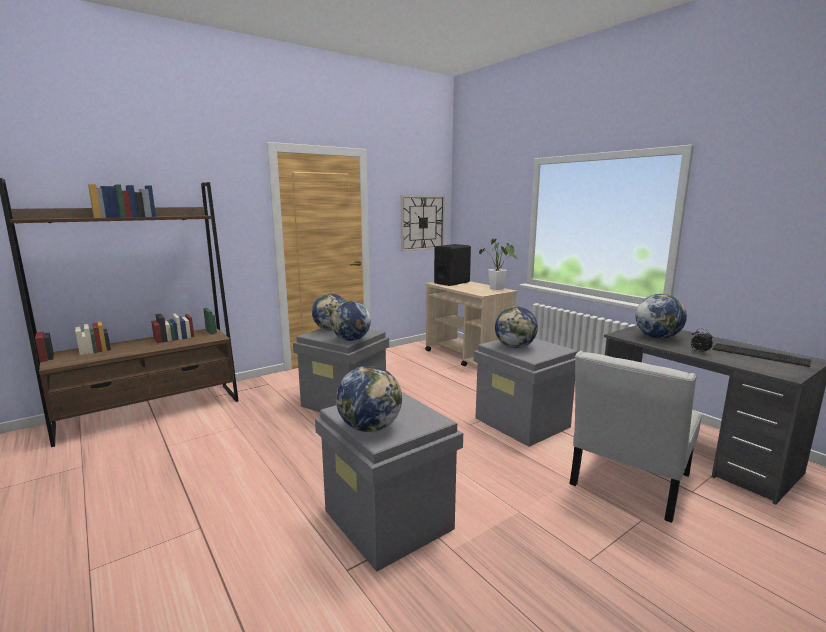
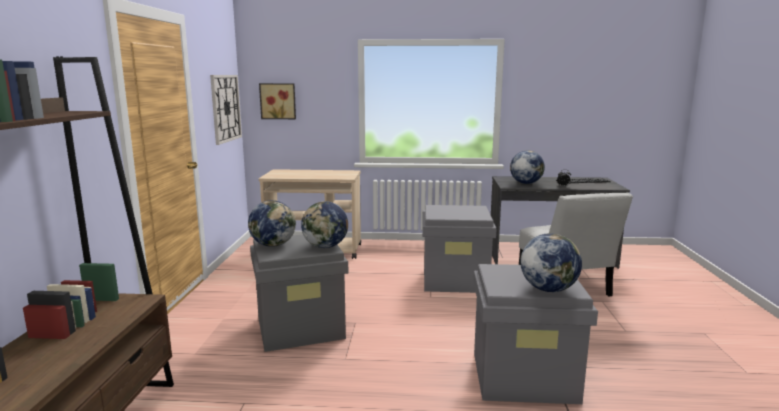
camera: 50 degrees left, 0 degrees up
(452, 282) = (284, 173): black speaker -> none
(473, 219) = (278, 101): none -> picture
(498, 289) = (344, 172): potted plant -> none
(515, 347) = (452, 214): globe -> none

